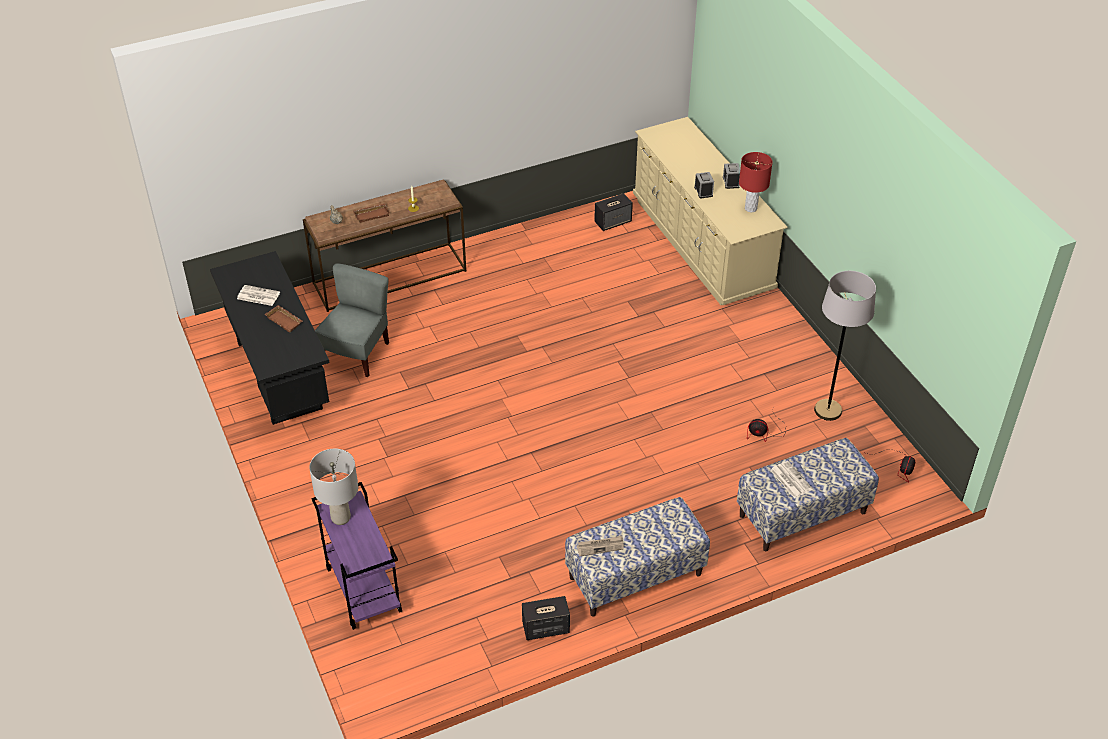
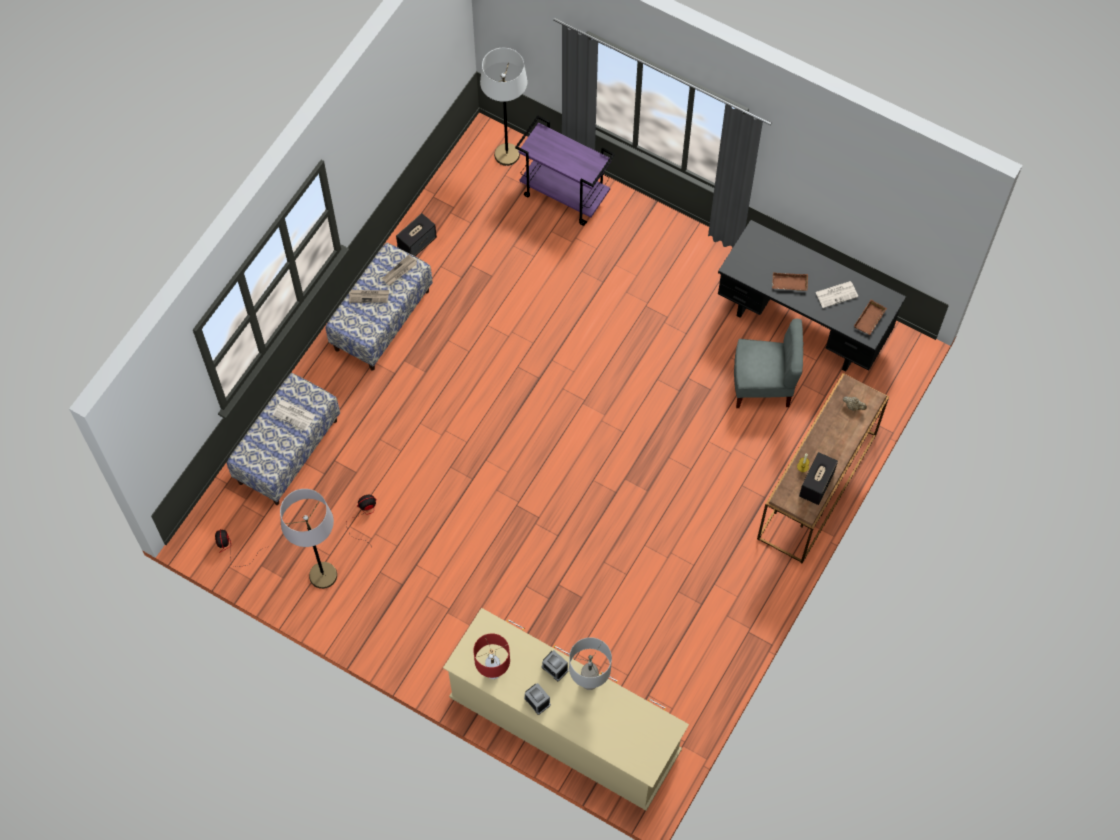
camera: 145 degrees right, 20 degrees up
(340, 517) = (585, 159): grey table lamp -> grey table lamp (589, 681)
(357, 353) = (763, 385): grey chair -> grey chair turned 75 degrees counterclockwise
(372, 214) = (831, 435): brown tray -> brown tray (870, 320)
(380, 664) = (507, 155): none -> white floor lamp
(613, 222) = (673, 700): speaker -> speaker (816, 485)
(647, 540) = (369, 296): none -> newspaper

